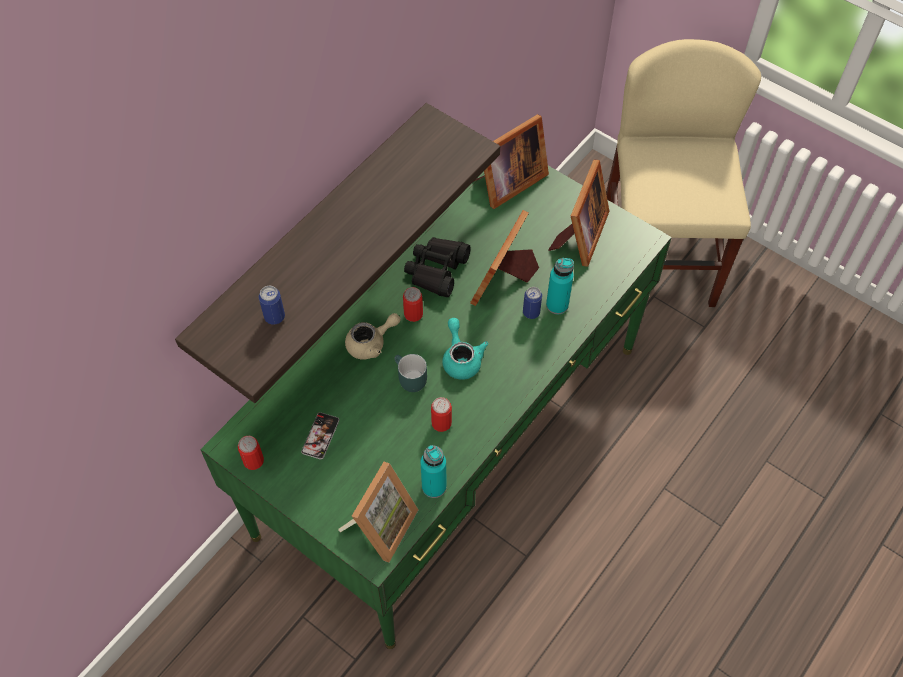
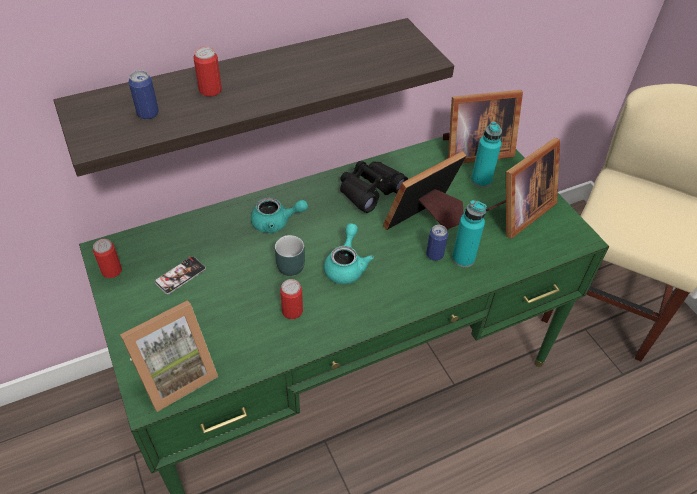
camera: 25 degrees right, 10 degrees down
(371, 343) = (276, 223): beige teapot -> turquoise teapot
(413, 314) = (327, 215): can -> can (210, 90)
(434, 486) = (247, 363): turquoise bottle -> turquoise bottle (481, 180)

